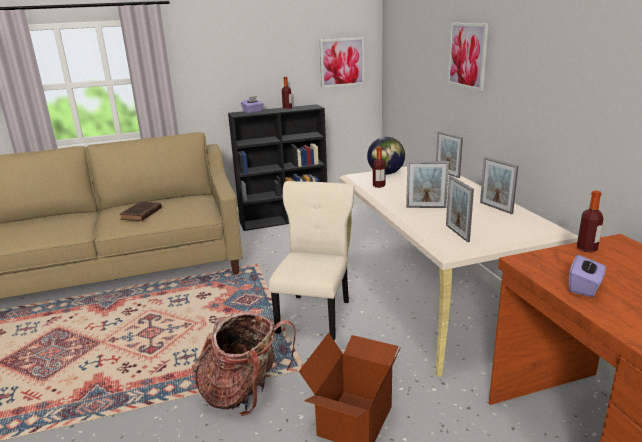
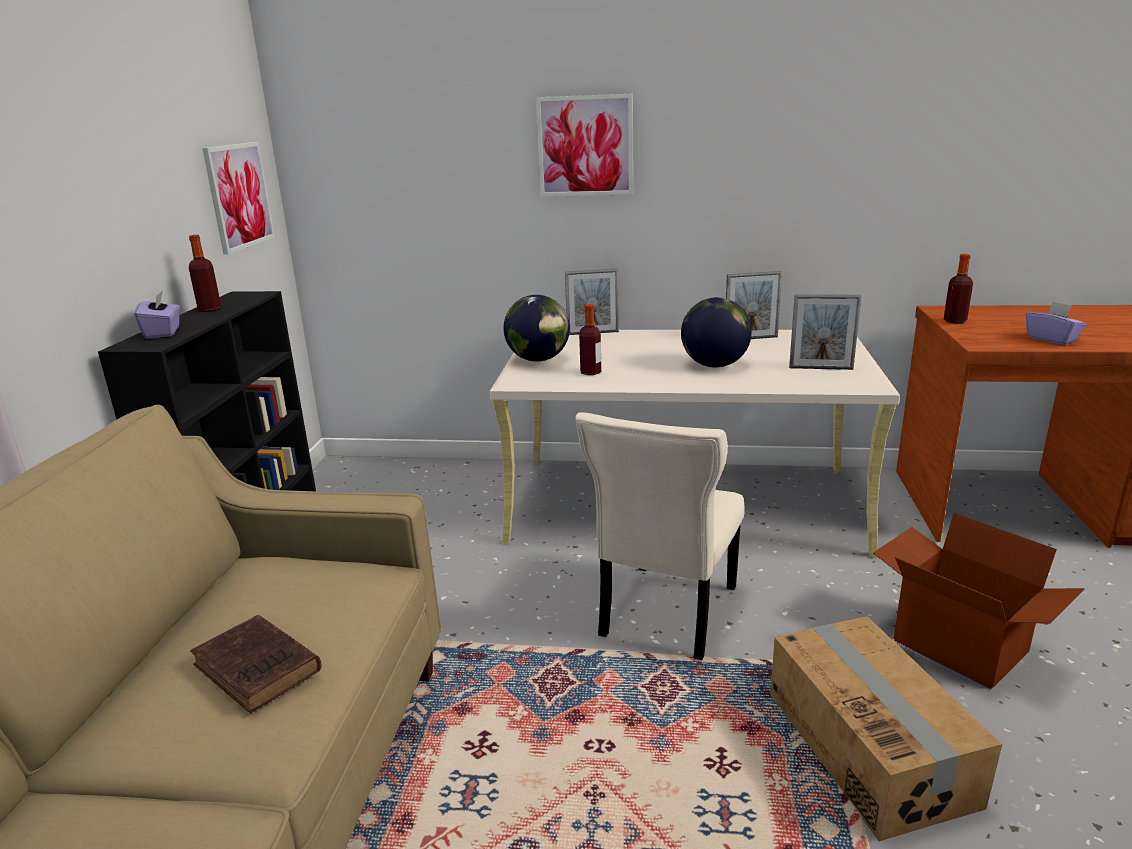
camera: 65 degrees left, 0 degrees up
(244, 392) = (869, 747): backpack -> cardboard box
(315, 314) = (666, 614): beige chair -> beige chair turned 105 degrees counterclockwise
(426, 207) = (714, 365): picture frame -> globe

